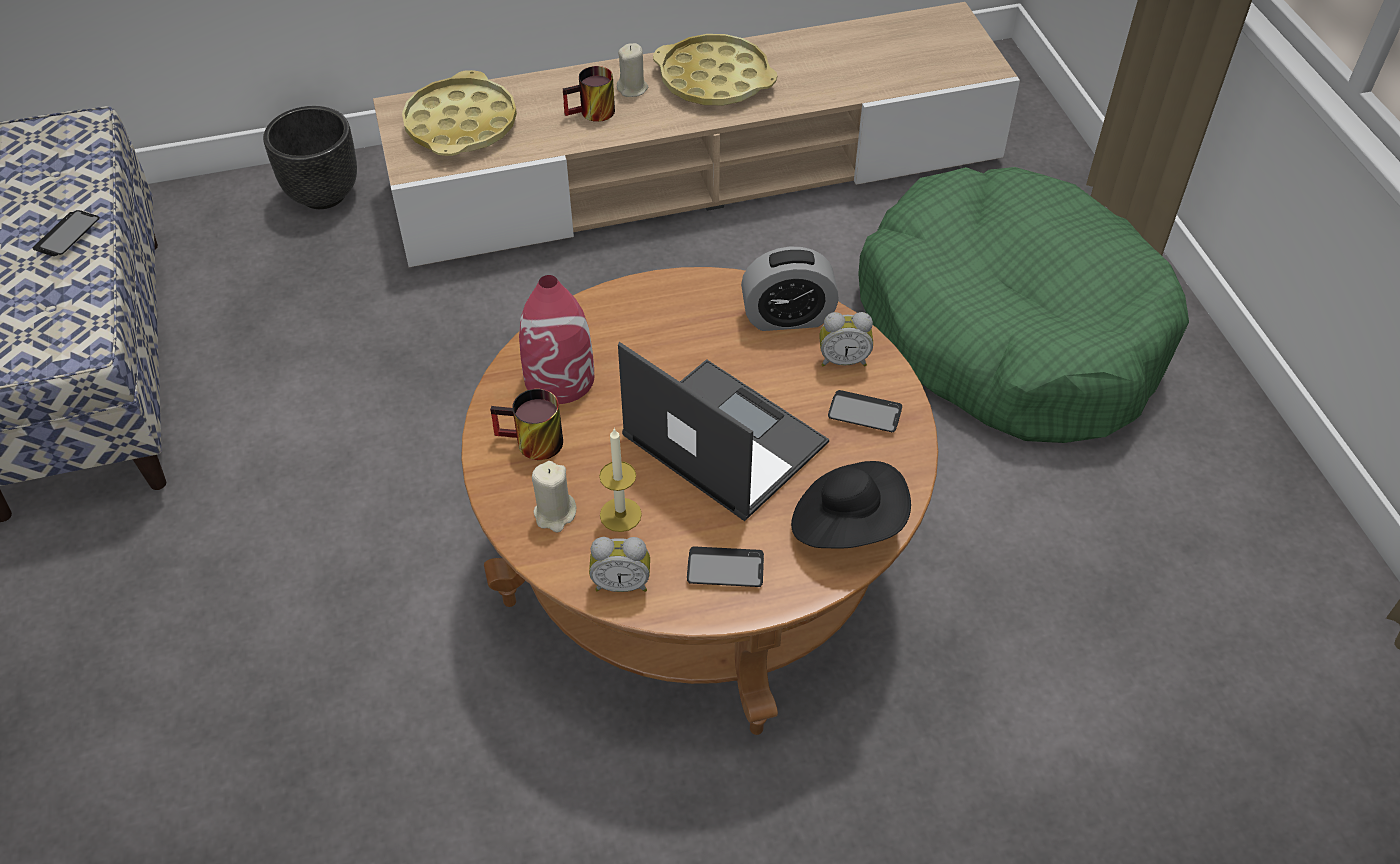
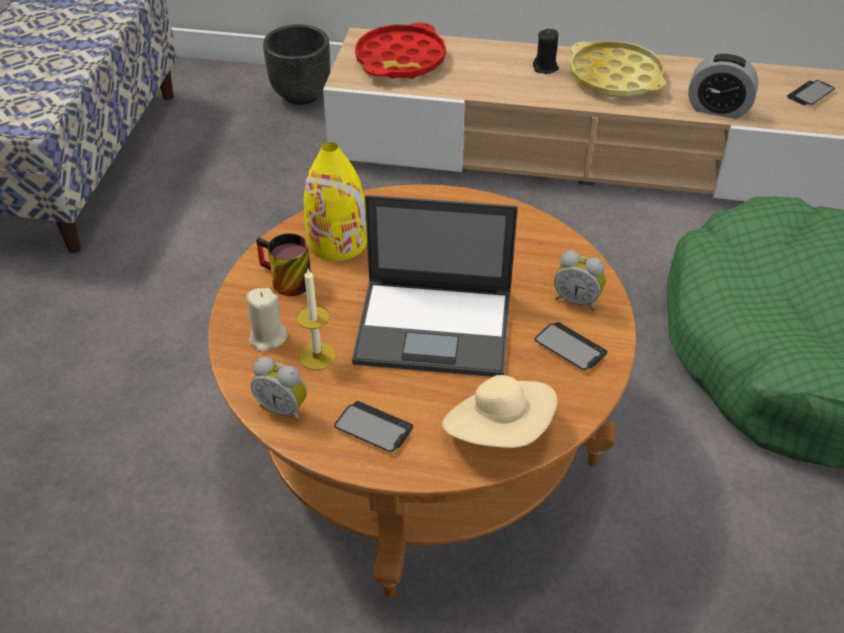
camera: 25 degrees right, 5 degrees down
(67, 235) = (73, 50): phone -> phone (810, 94)
(461, 124) = (400, 60): yellow tray -> red tray
(560, 378) = (338, 241): red vase -> yellow vase
(592, 114) = (503, 77): mug -> none
(632, 88) = (545, 68): beige candle -> black candle
(722, 438) = (436, 327): laptop -> laptop turned 120 degrees clockwise
(787, 317) = (549, 253): alarm clock -> alarm clock (717, 109)
(847, 524) = (499, 431): black hat -> beige hat

